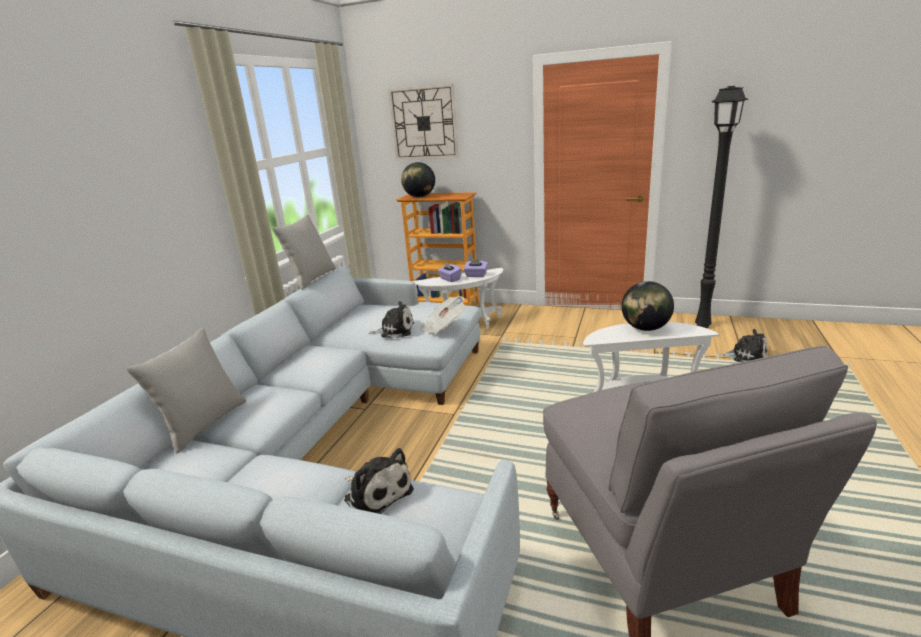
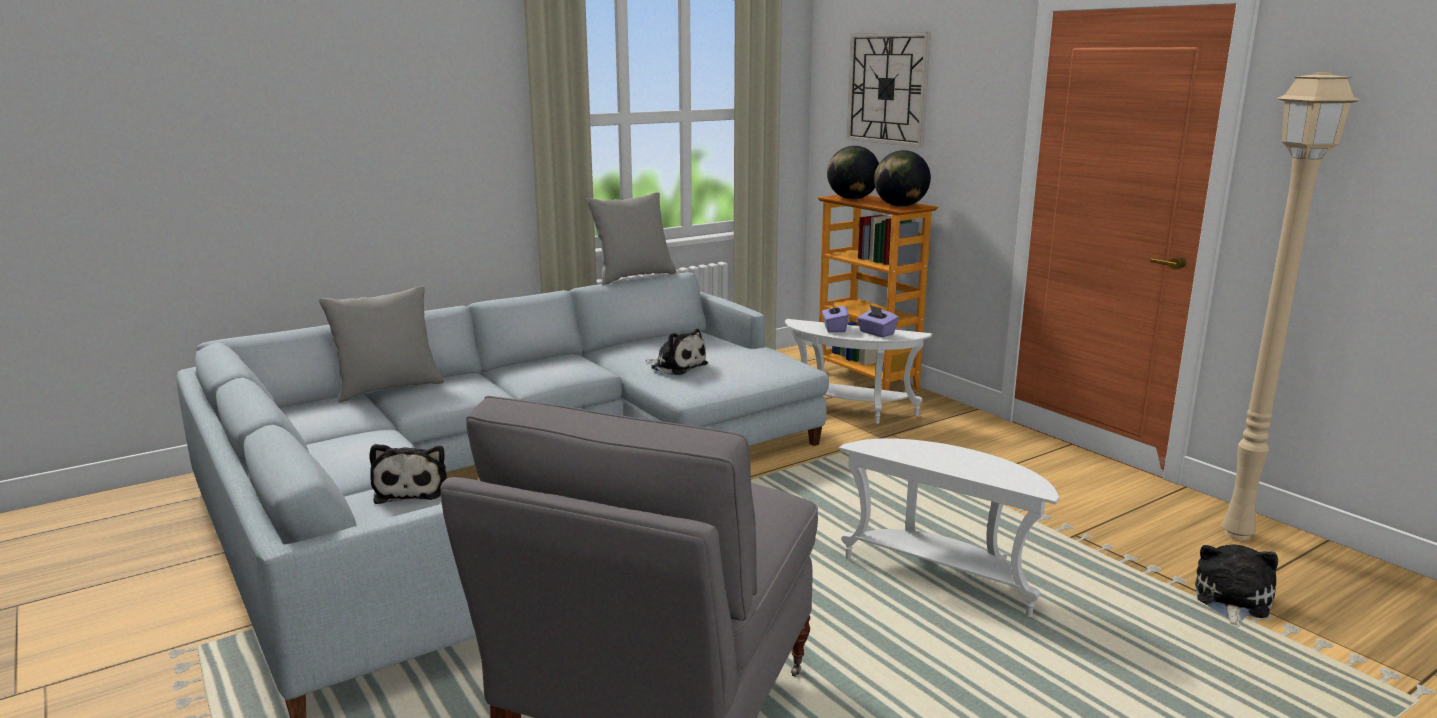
camera: 35 degrees right, 5 degrees down
(443, 326) = (734, 379): newspaper -> none
(645, 328) = (961, 458): globe -> globe (900, 206)
(704, 326) = (1240, 535): black floor lamp -> beige floor lamp
(746, 356) = (1231, 600): plush toy -> plush toy turned 120 degrees counterclockwise

